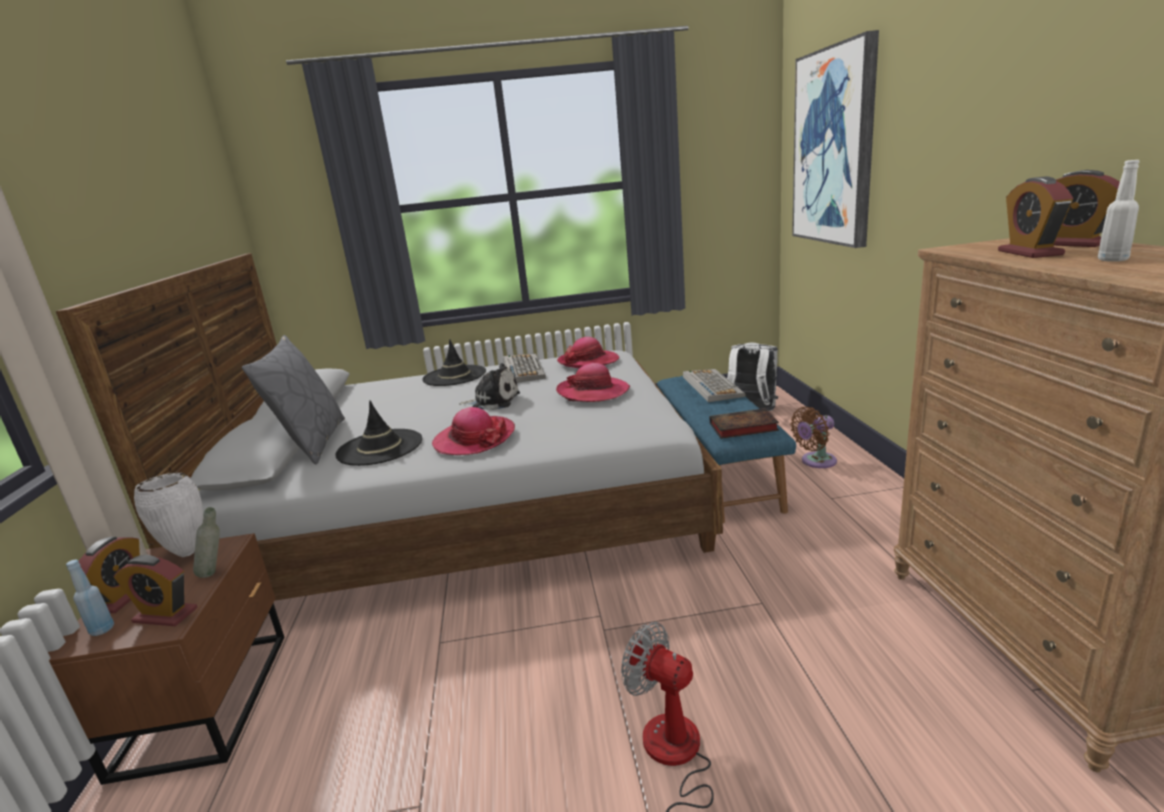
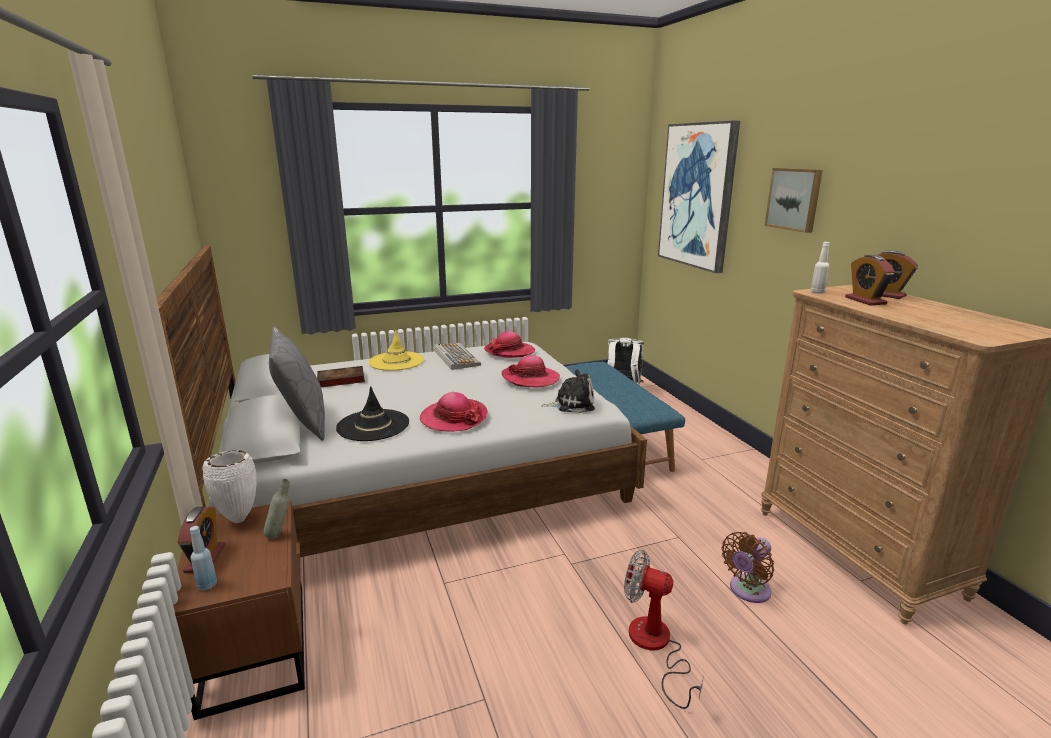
camera: 15 degrees left, 0 degrees up
(165, 615) = (260, 570): alarm clock -> none
(454, 376) = (396, 361): black hat -> yellow hat
(493, 401) = (448, 385): plush toy -> plush toy (571, 404)
(711, 386) = (606, 373): keyboard -> none
(742, 428) = (645, 407): book -> book (340, 380)
(815, 462) = (682, 432): brown fan -> brown fan (747, 591)
(950, 125) = (794, 199): none -> picture
(1112, 260) = (916, 311): white bottle -> white bottle (817, 292)

